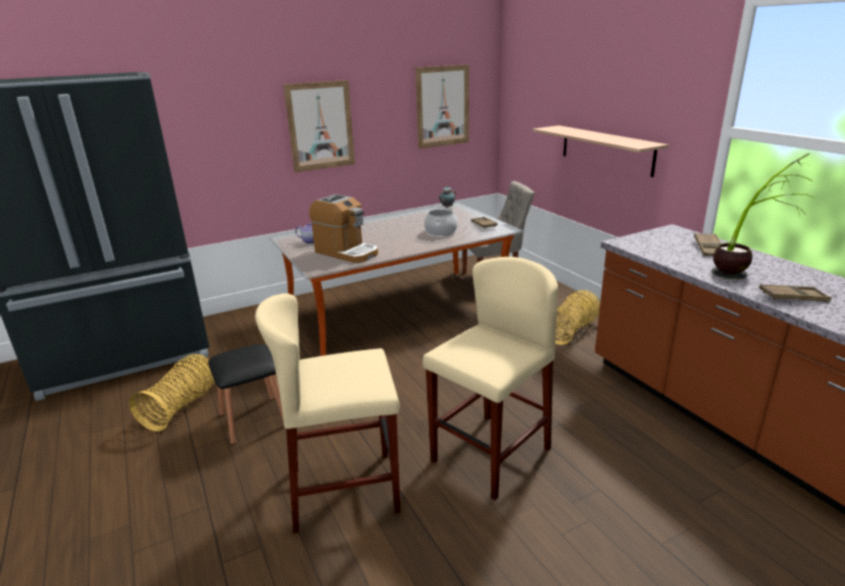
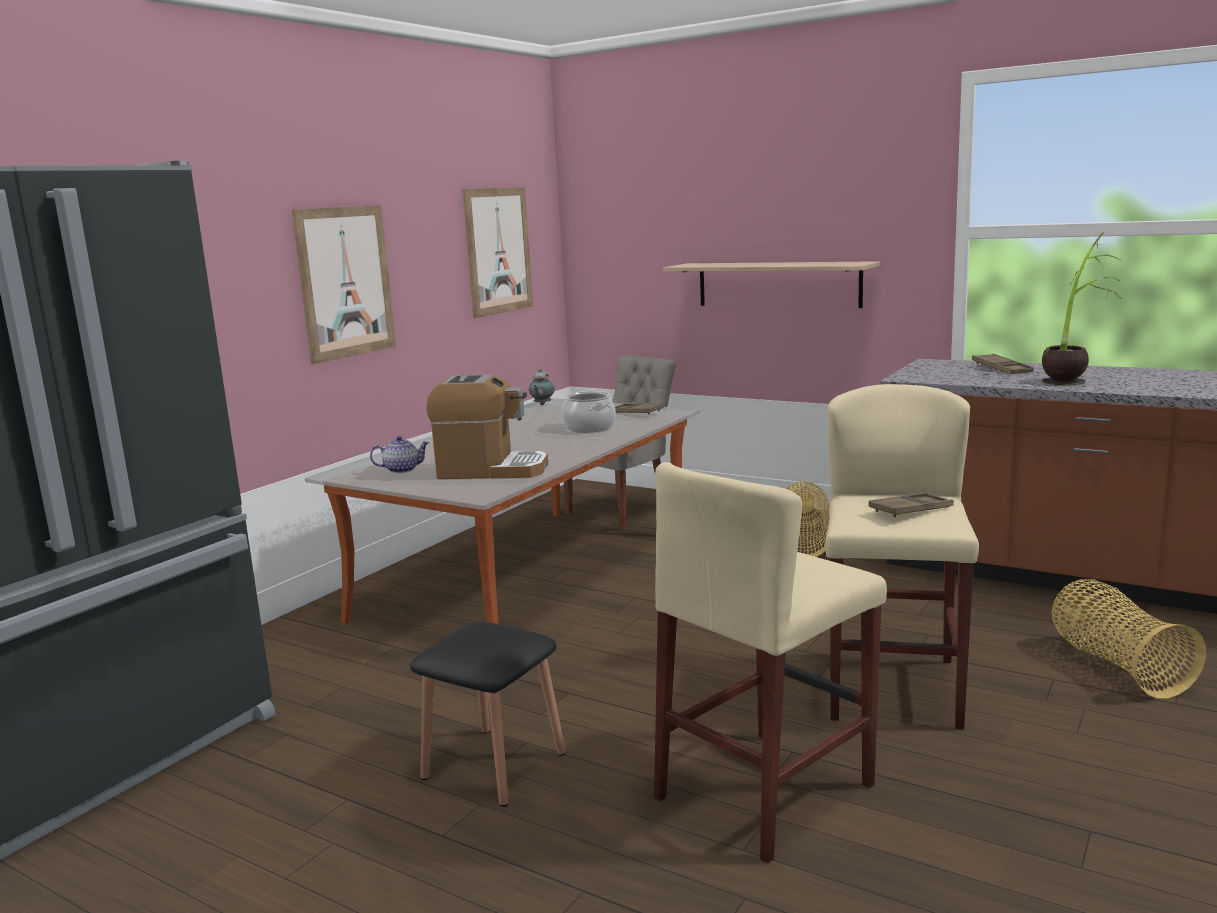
camera: 30 degrees left, 10 degrees down
(182, 406) = (328, 793): basket -> basket (1117, 666)
(793, 297) = (1156, 386): brown tray -> brown tray (911, 510)

